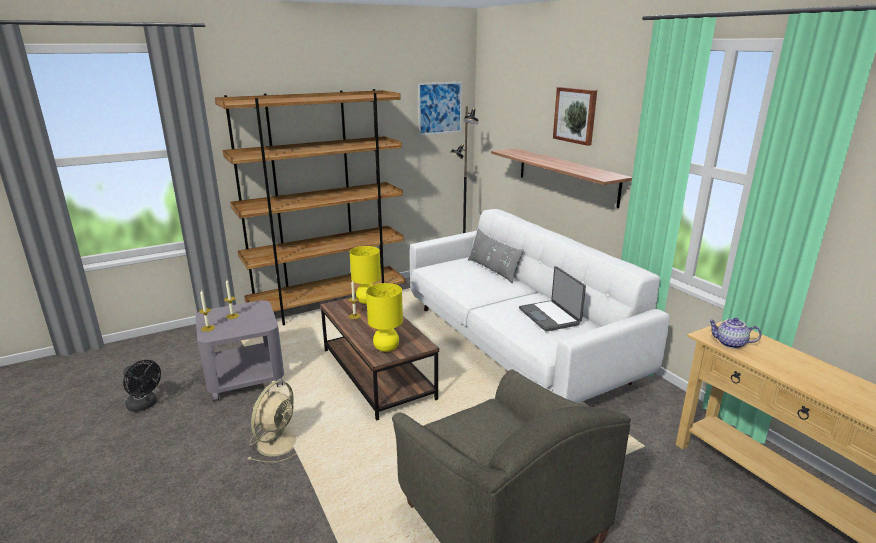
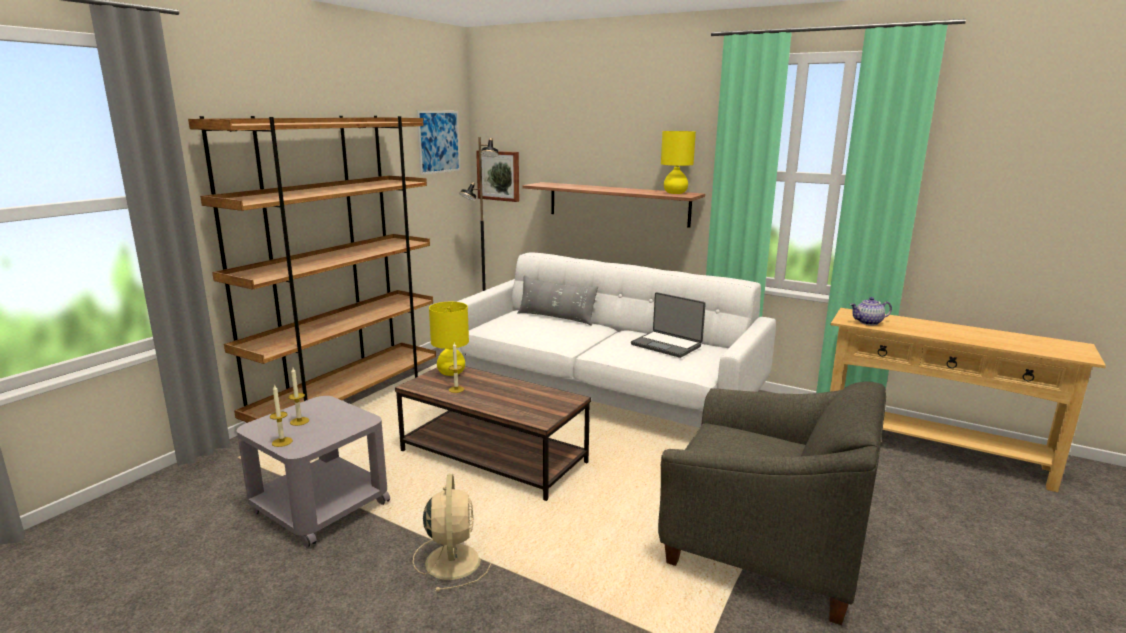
camera: 30 degrees left, 5 degrees down
(145, 405) = (198, 586): black fan -> none
(386, 348) = (536, 410): yellow table lamp -> yellow table lamp (675, 193)
(575, 115) = (624, 138): picture -> picture (499, 175)

